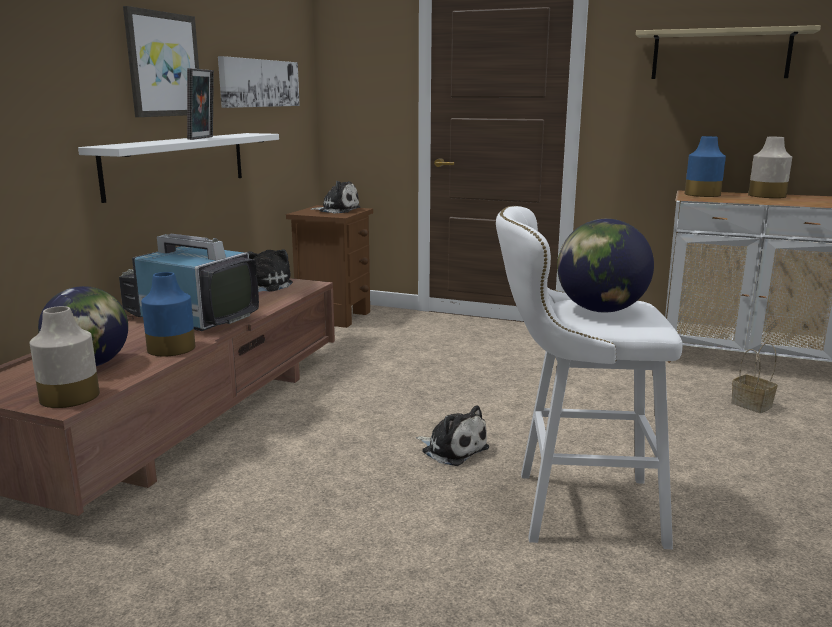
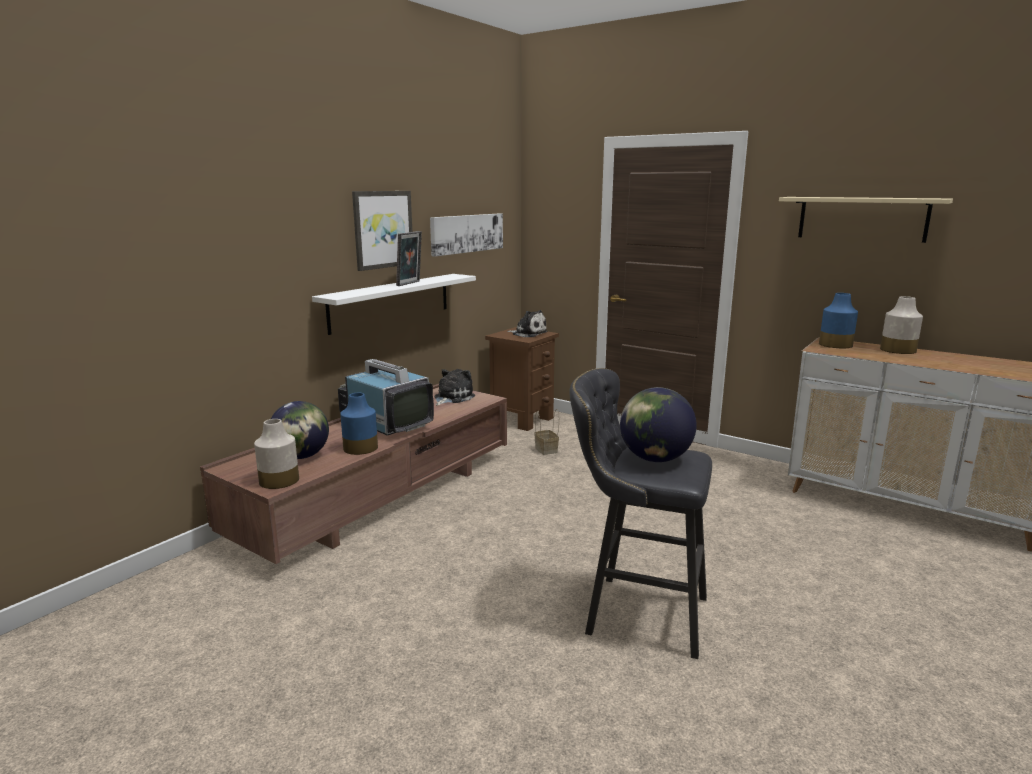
camera: 15 degrees right, 0 degrees up
(452, 449) = (562, 549): plush toy -> none
(568, 507) = (631, 611): white stool -> black stool
(753, 405) = (850, 543): basket -> basket (547, 450)

